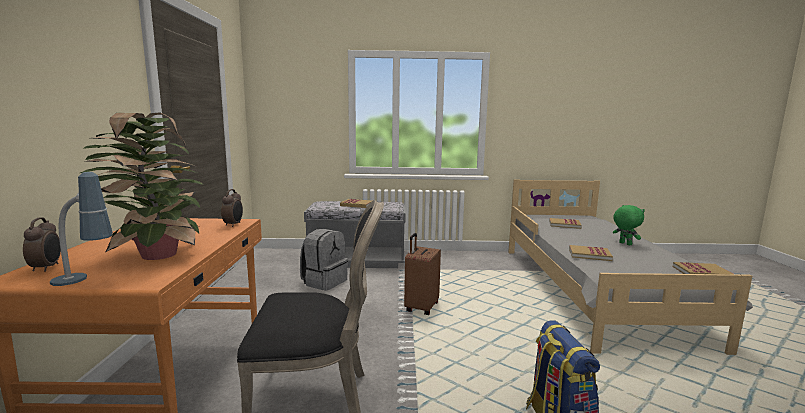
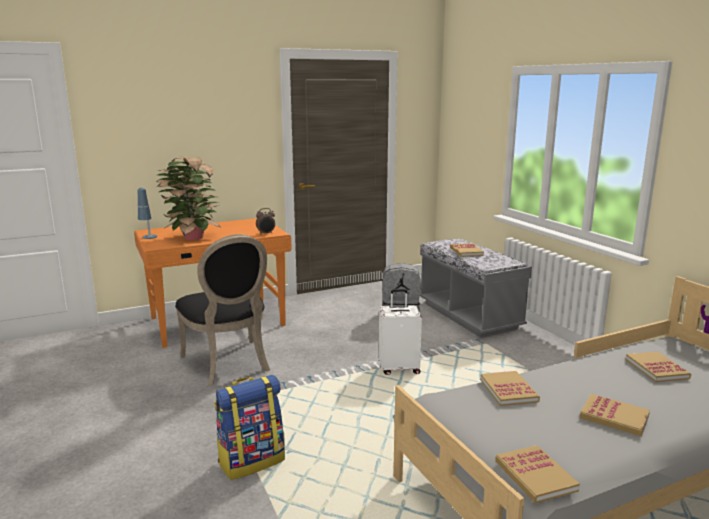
camera: 65 degrees right, 5 degrees up
(47, 268) = (163, 230): alarm clock -> none
(421, 307) = (399, 368): brown suitcase -> white suitcase
(624, 244) = (614, 417): green plush toy -> book

